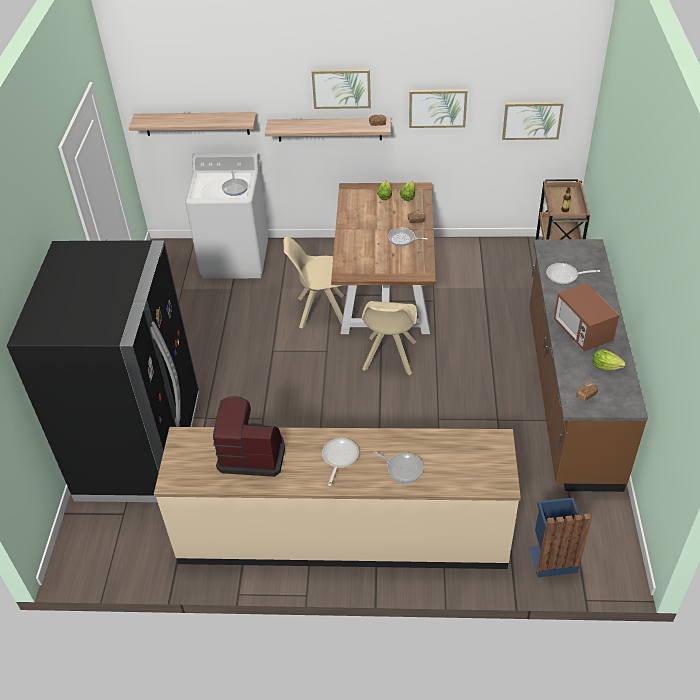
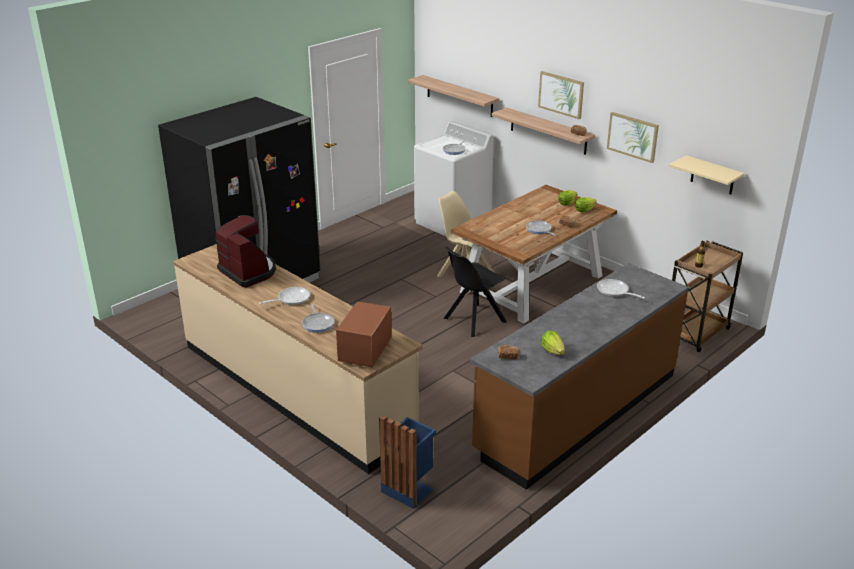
camera: 40 degrees right, 15 degrees down
(389, 357) = (473, 320): beige chair -> black chair
(532, 120) = (712, 175): picture -> beige shelf
(582, 332) = (570, 325): microwave -> microwave (364, 352)

